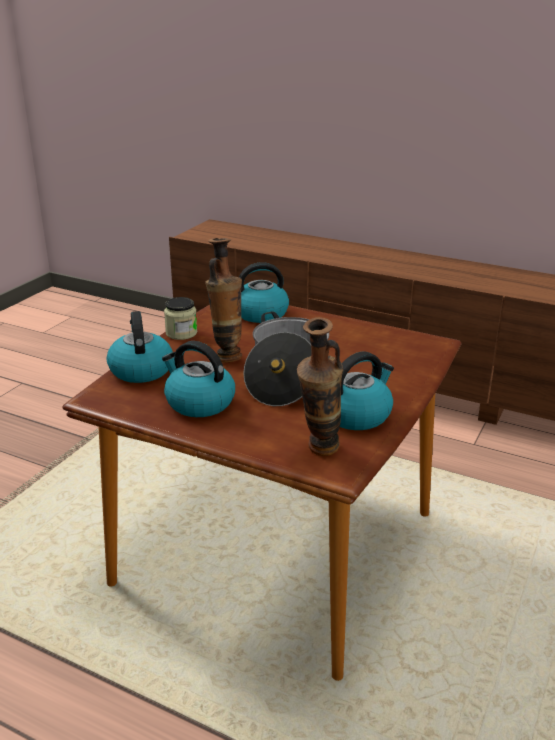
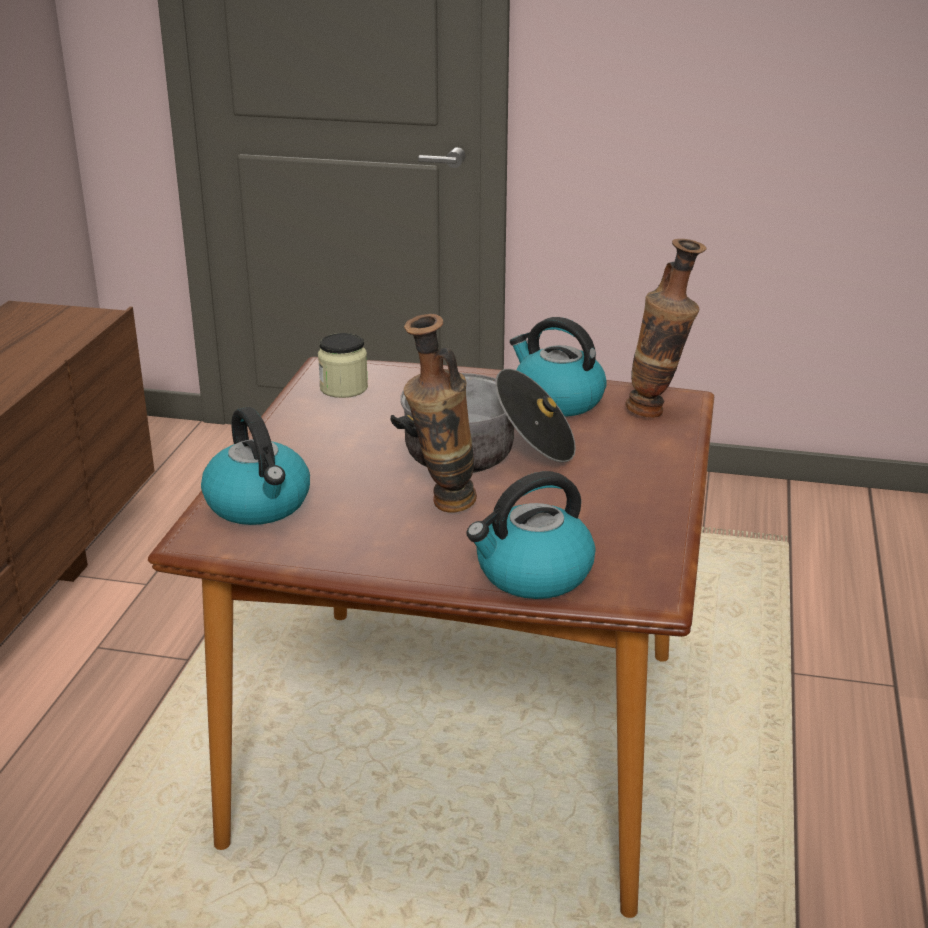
camera: 105 degrees left, 0 degrees up
(181, 333) = (371, 566): jar -> jar (344, 388)
(199, 402) = (601, 503): kettle -> none

